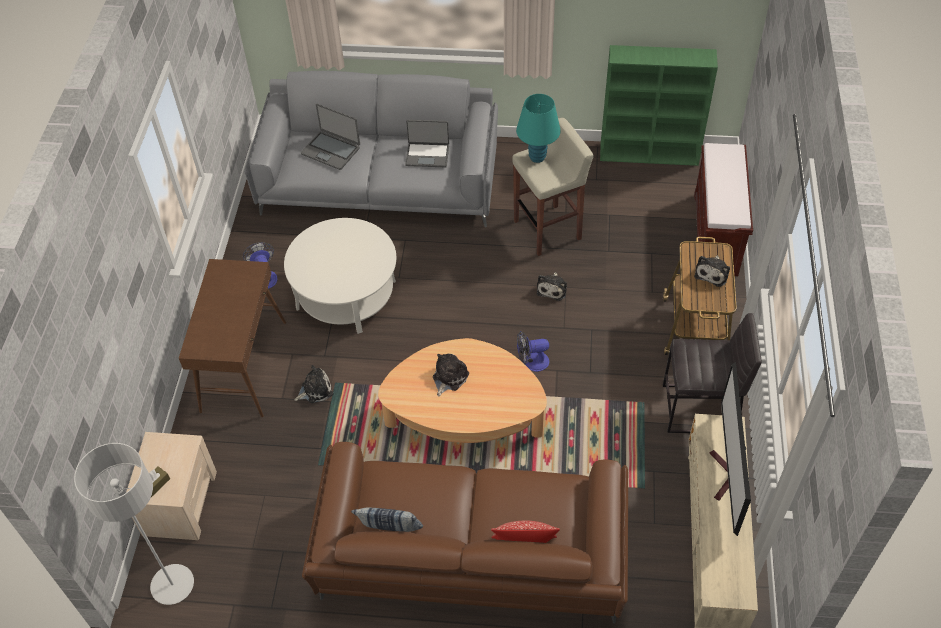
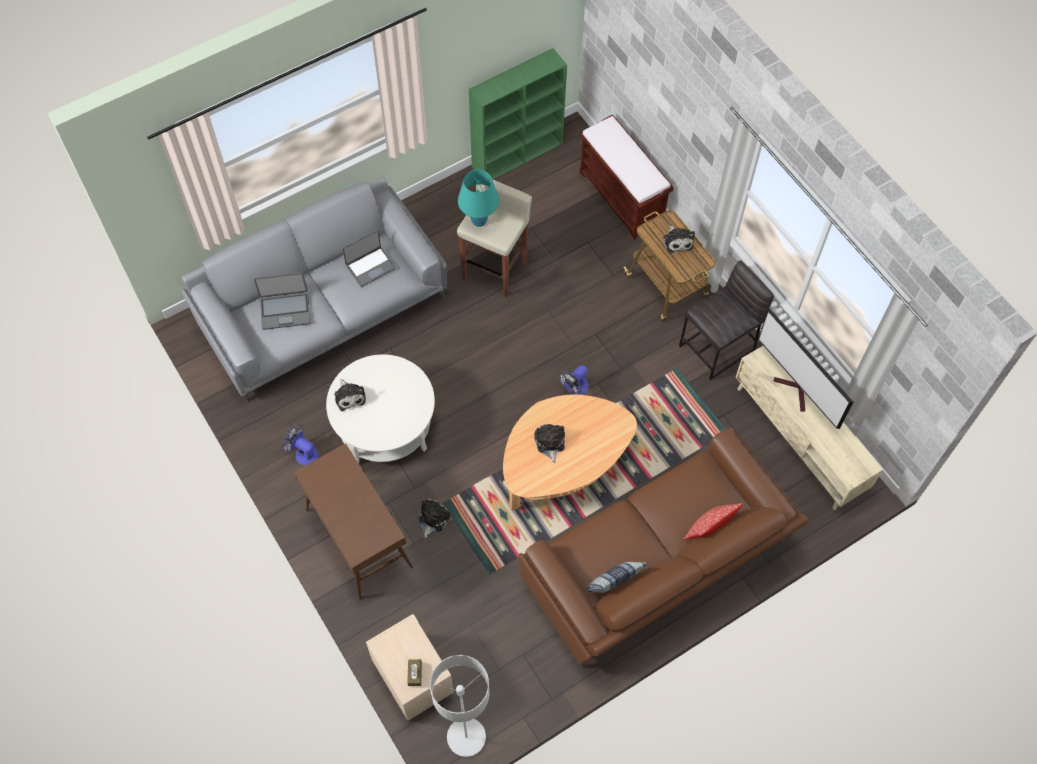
camera: 40 degrees left, 10 degrees up
(552, 288) = (540, 318): plush toy -> plush toy (349, 396)

